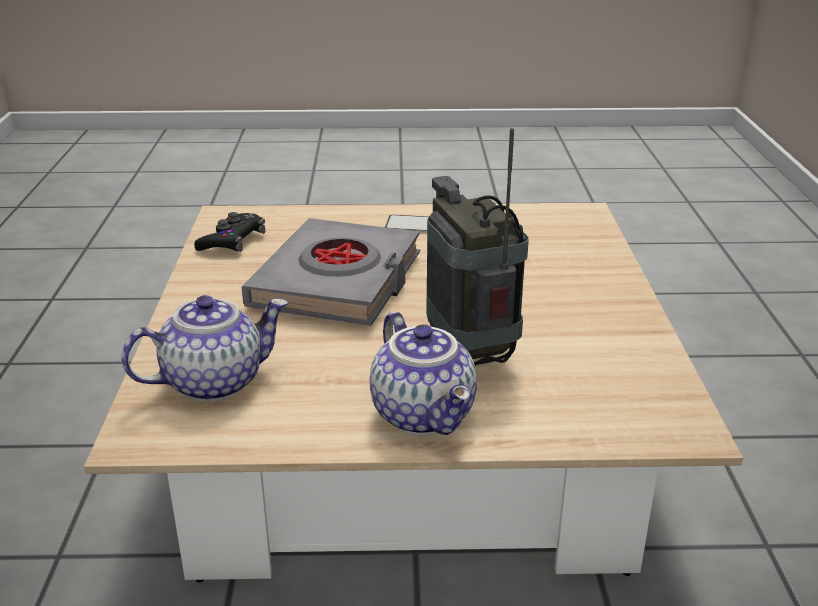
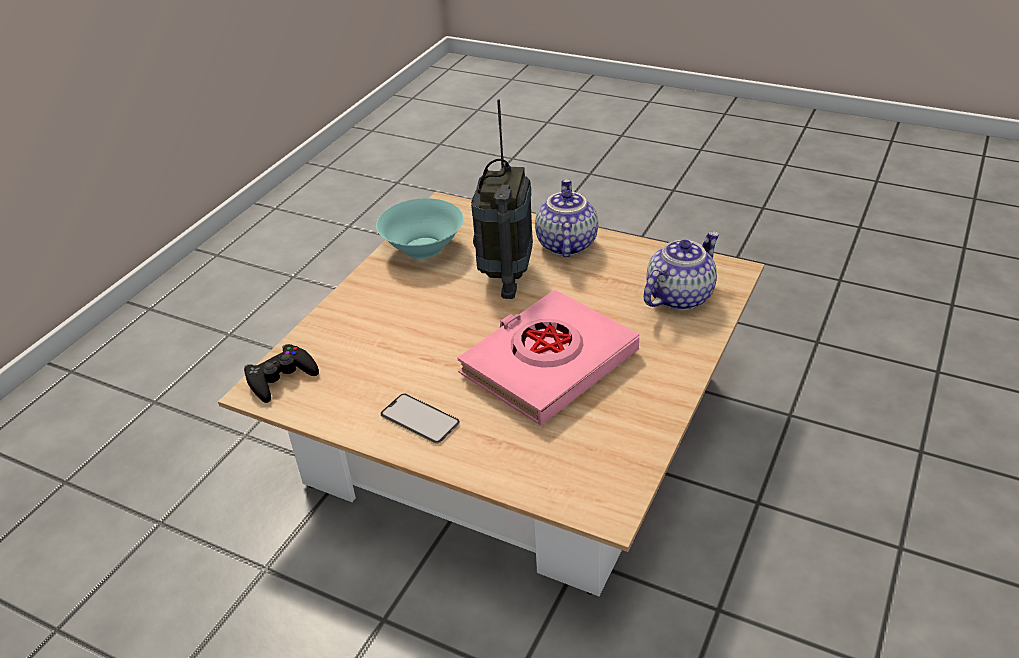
camera: 150 degrees left, 10 degrees up
(214, 381) = (679, 296): teapot -> teapot turned 135 degrees clockwise
(232, 241) = (616, 454): black game controller -> black game controller (281, 378)
(338, 282) = (548, 363): grey book -> pink book
(619, 357) = (423, 248): none -> turquoise bowl

